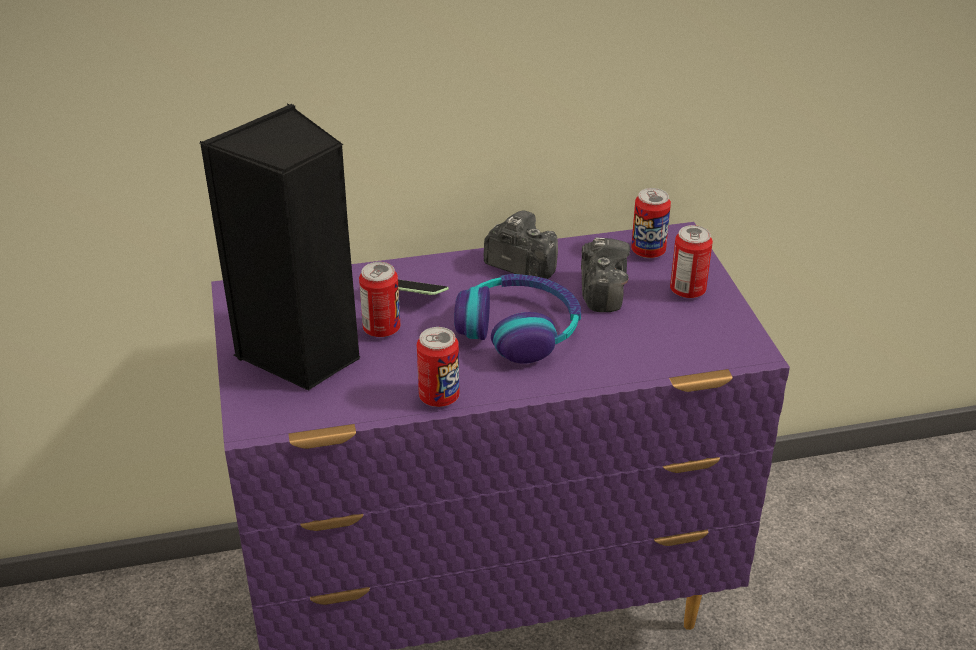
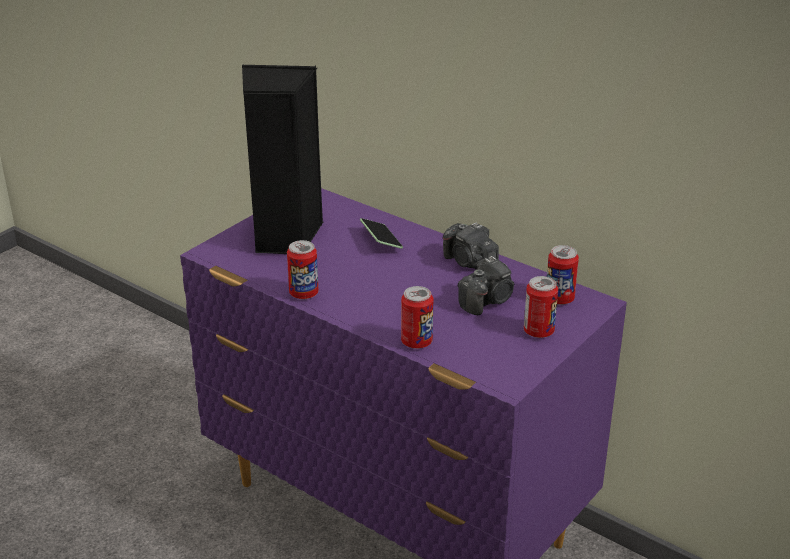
camera: 50 degrees right, 5 degrees down
(381, 329) = (339, 248): can -> can (416, 342)
(519, 329) = (403, 290): headphones -> none
(520, 265) = (469, 262): camera -> camera turned 150 degrees clockwise

